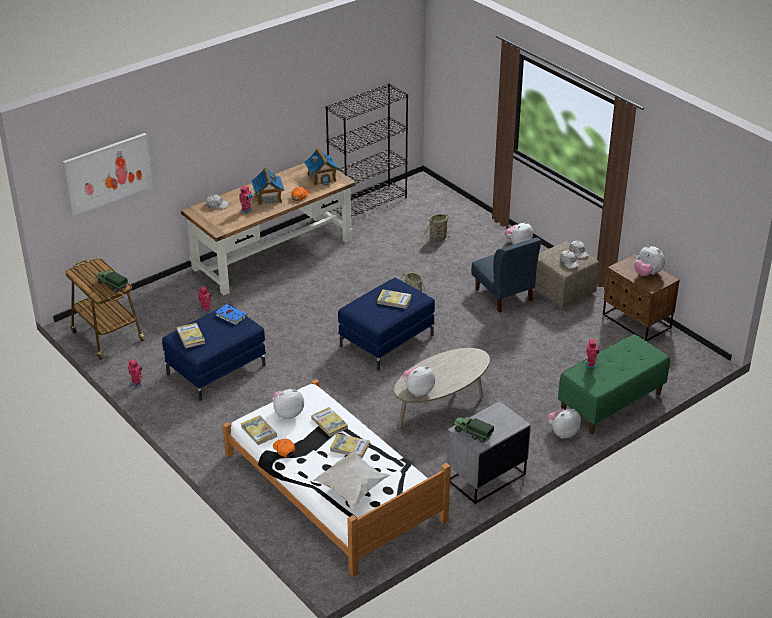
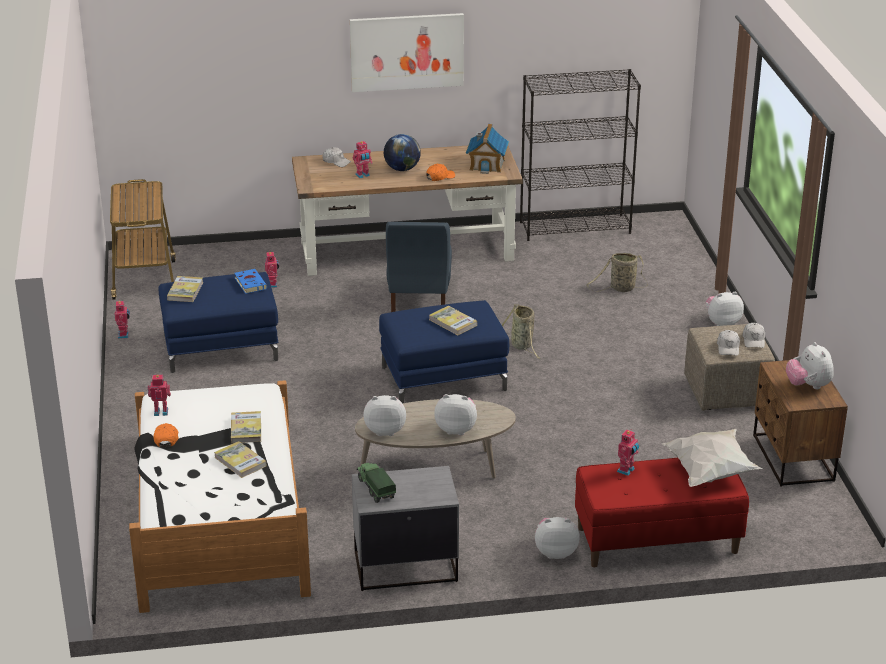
camera: 30 degrees right, 5 degrees down
(108, 173) = (193, 80): picture -> picture (407, 52)
(112, 285) = (143, 211): toy truck -> none
(259, 431) = (161, 411): book -> toy robot
(268, 197) = (402, 169): toy house -> globe
(288, 413) = (212, 404): plush toy -> plush toy (456, 429)
(352, 488) = (196, 505): white pillow -> white pillow (710, 472)
(503, 295) = (642, 374): blue chair -> blue chair (418, 297)
(611, 403) = (657, 540): green bench -> red bench

